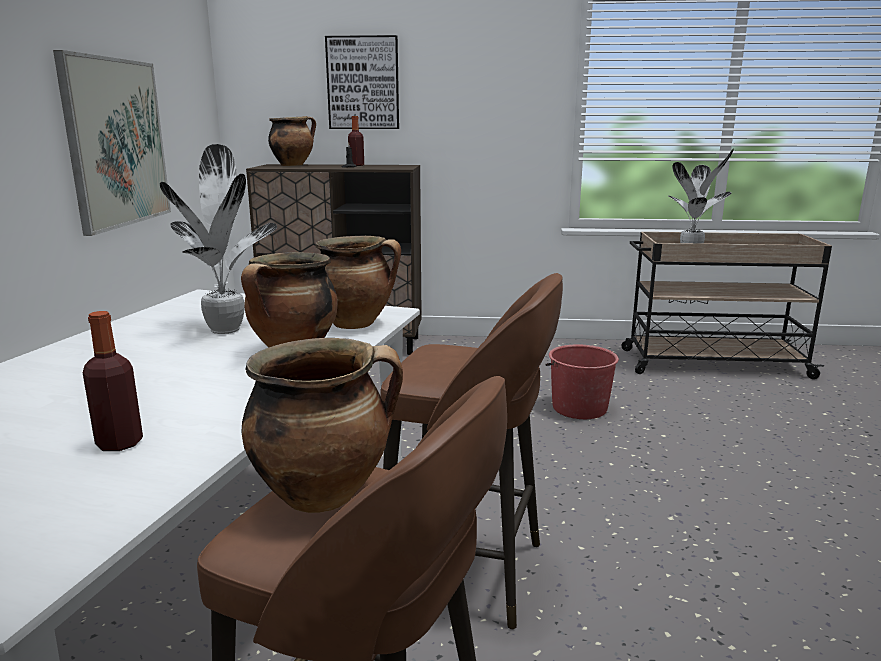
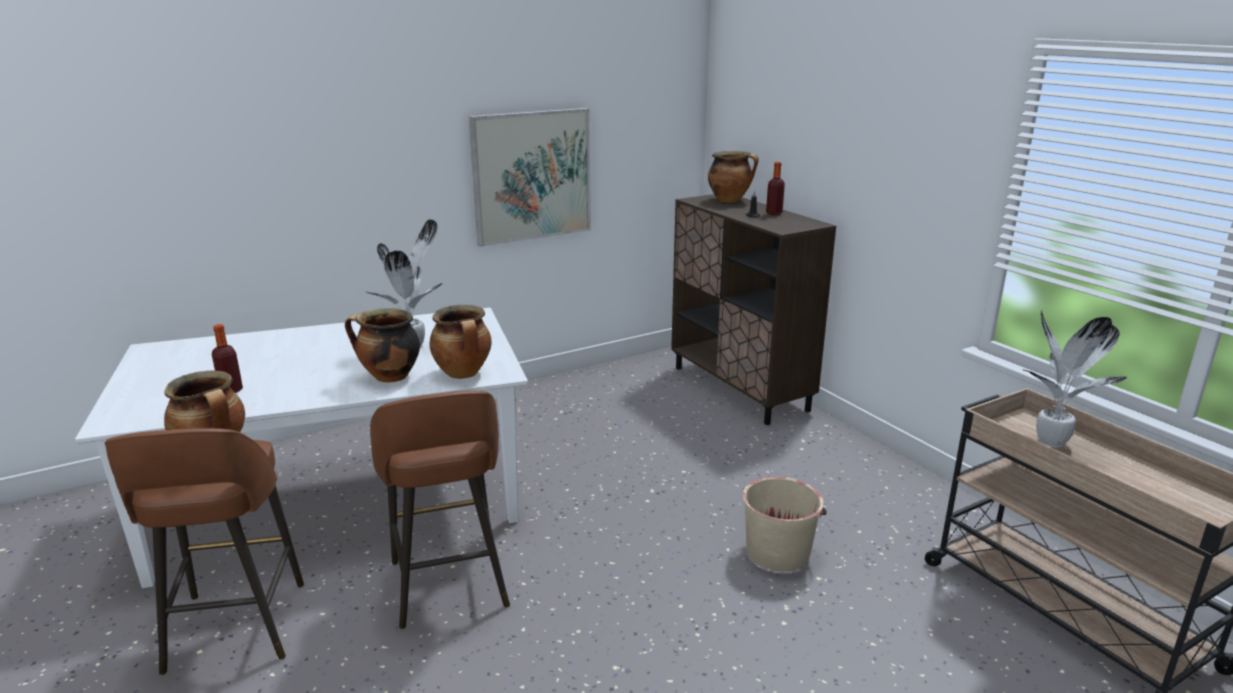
camera: 55 degrees right, 5 degrees up
(363, 83) = (805, 126): picture -> none
(578, 408) = (778, 552): red bucket -> beige bucket

